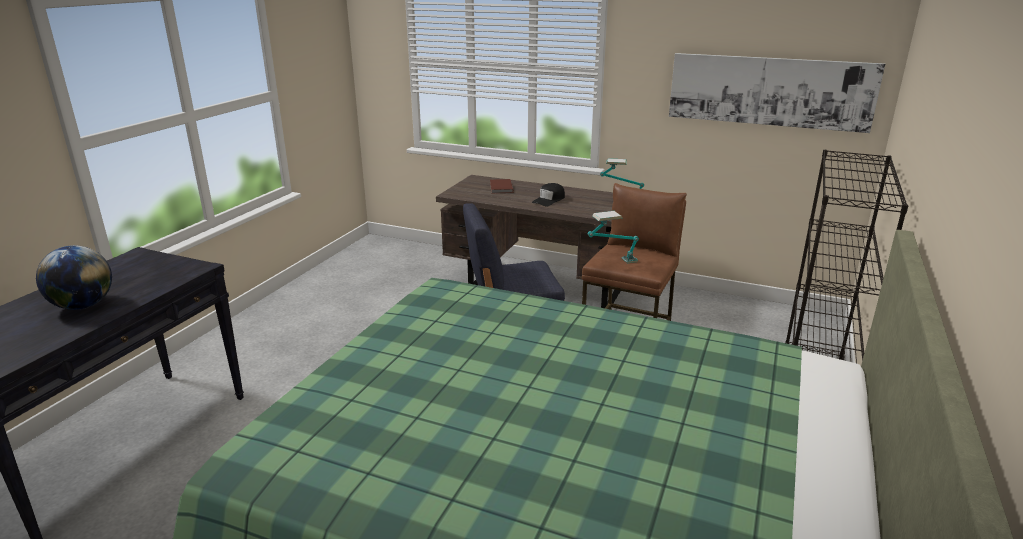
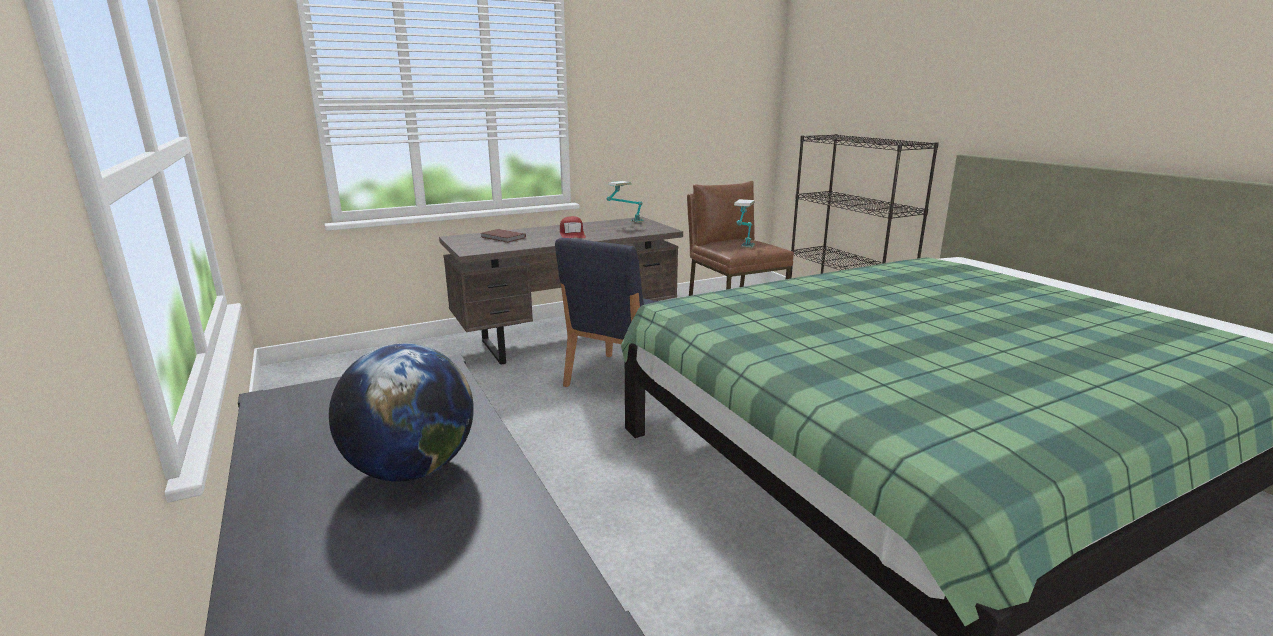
camera: 50 degrees left, 5 degrees down
(549, 200) = (572, 234): black cap -> red cap
(769, 91) = (704, 107): picture -> none

